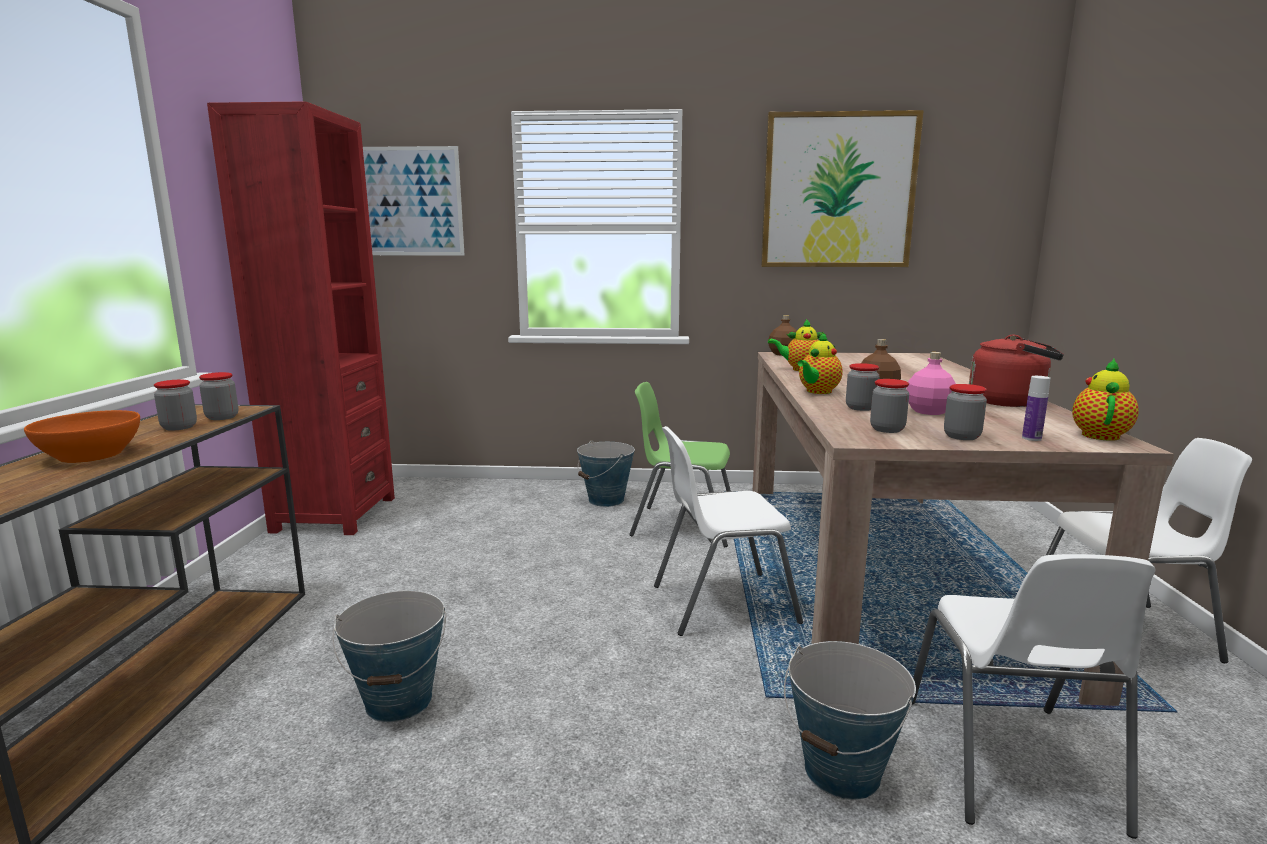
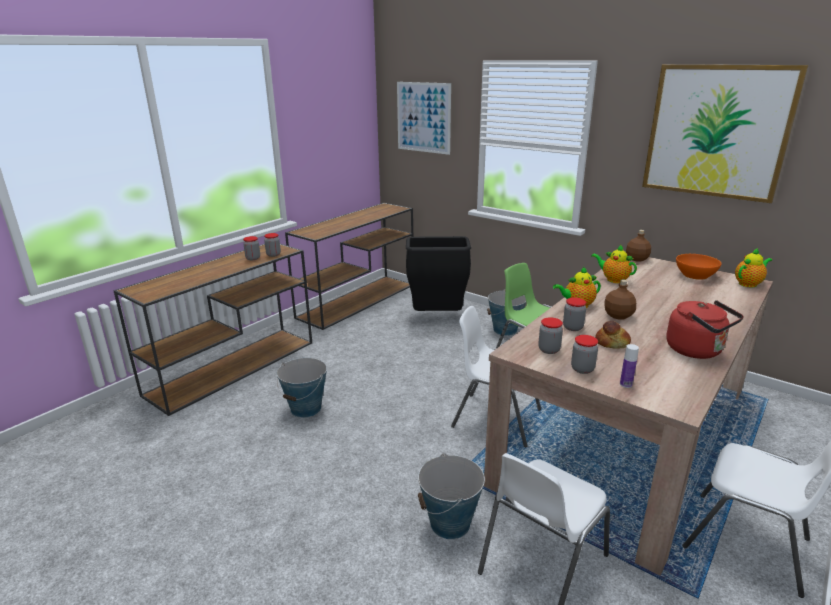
camera: 35 degrees right, 10 degrees up
(90, 455) = (211, 270): orange bowl -> orange bowl (695, 275)
(334, 514) = (358, 300): red bookcase -> brown console table
(492, 506) = (437, 316): none -> black trash can
(930, 412) = (612, 343): pink bottle -> bread
(1100, 435) = (685, 397): teapot -> teapot (749, 284)

